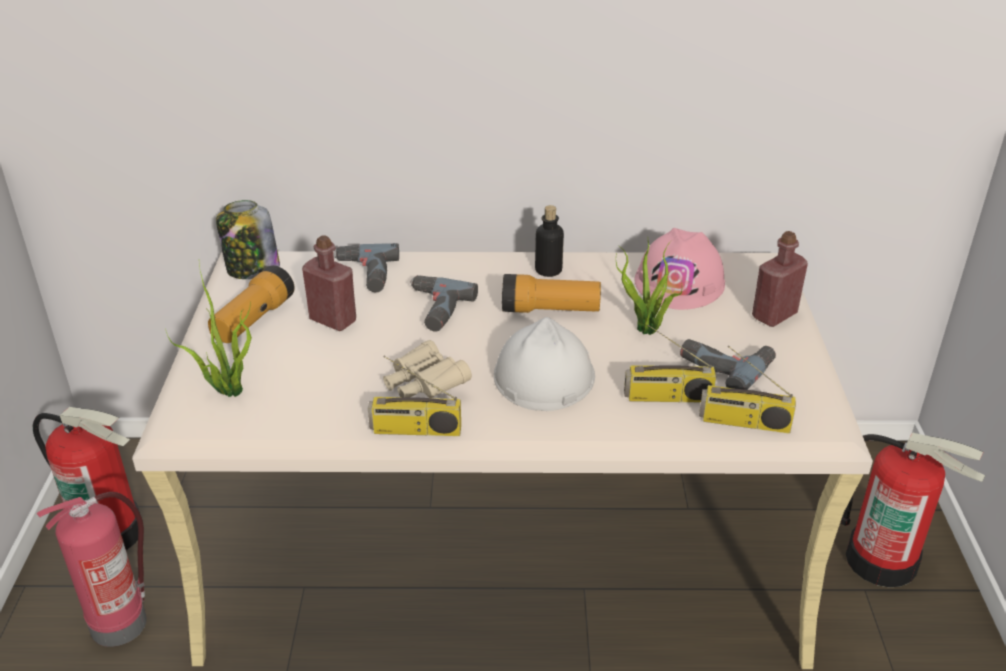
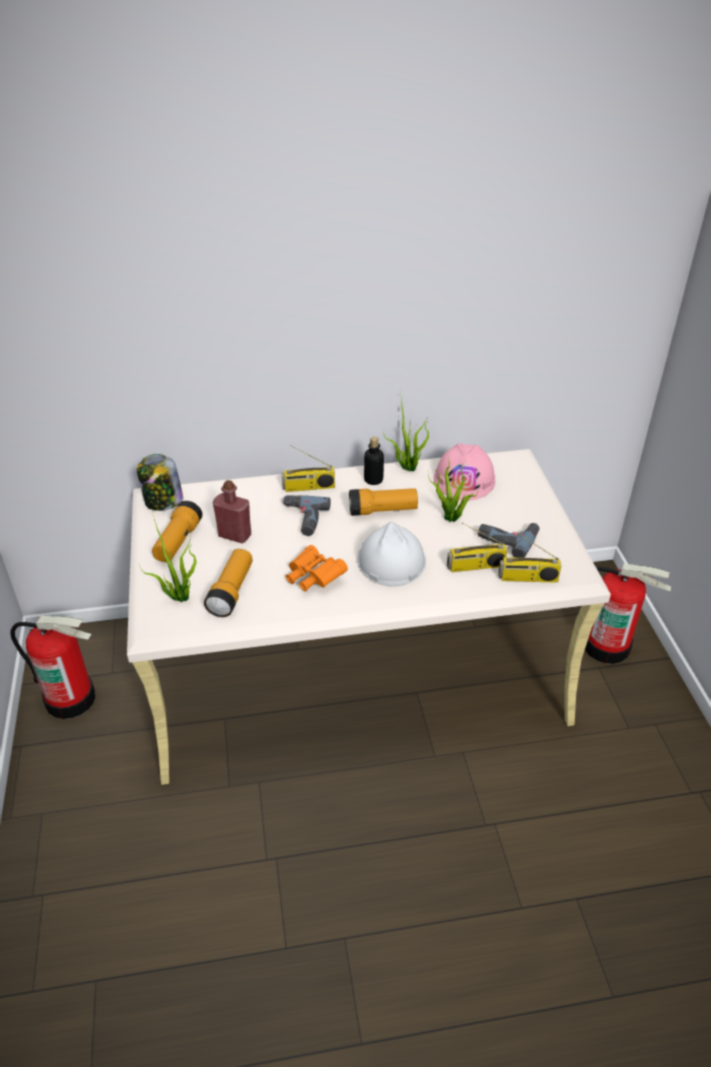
camera: 10 degrees left, 5 degrees up
(121, 622) = (100, 761): fire extinguisher -> none
(303, 391) = (231, 591): none -> flashlight
(365, 274) = (246, 496): power drill -> none
(415, 430) = (316, 610): radio -> radio (308, 487)
(424, 386) = (313, 578): beige binoculars -> orange binoculars
(601, 259) = (407, 467): none -> potted plant
(774, 315) = (531, 498): red bottle -> none

